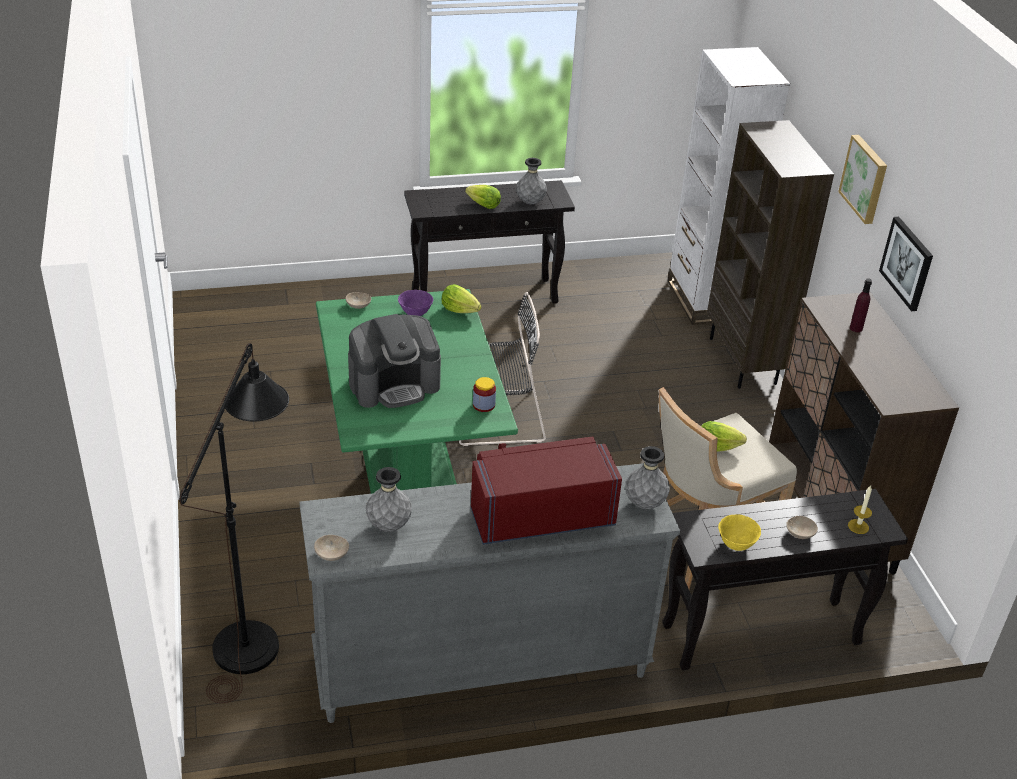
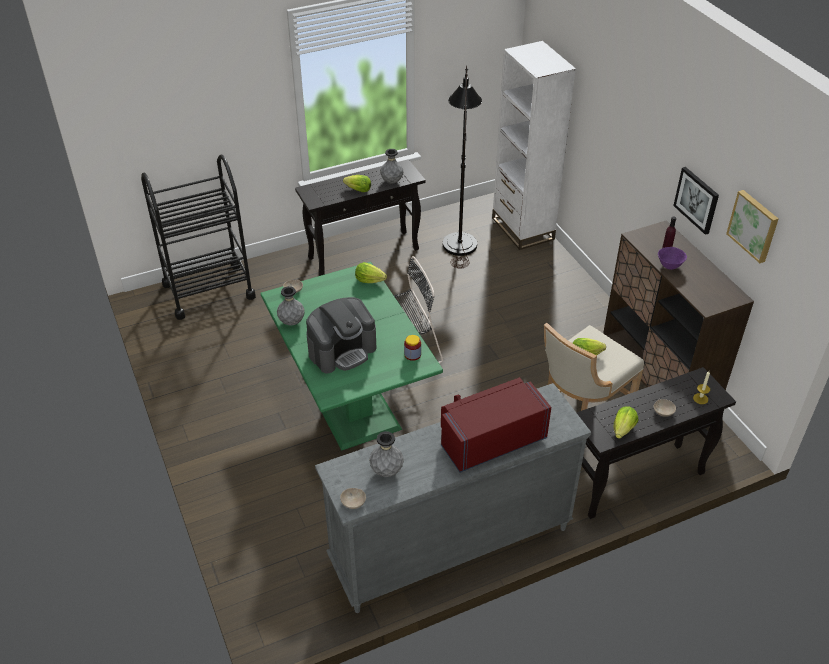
camera: 10 degrees left, 5 degrees up
(254, 634) = (280, 557): black floor lamp -> black floor lamp (460, 238)
(274, 307) = (208, 291): none -> black cart
(415, 313) = (338, 289): purple bowl -> purple bowl (669, 266)
(644, 504) = (560, 416): grey vase -> grey vase (292, 322)
(736, 544) = (623, 429): yellow bowl -> lettuce
(744, 361) = (564, 272): brown bookcase -> none
(865, 178) = (652, 139): picture -> picture (754, 225)

